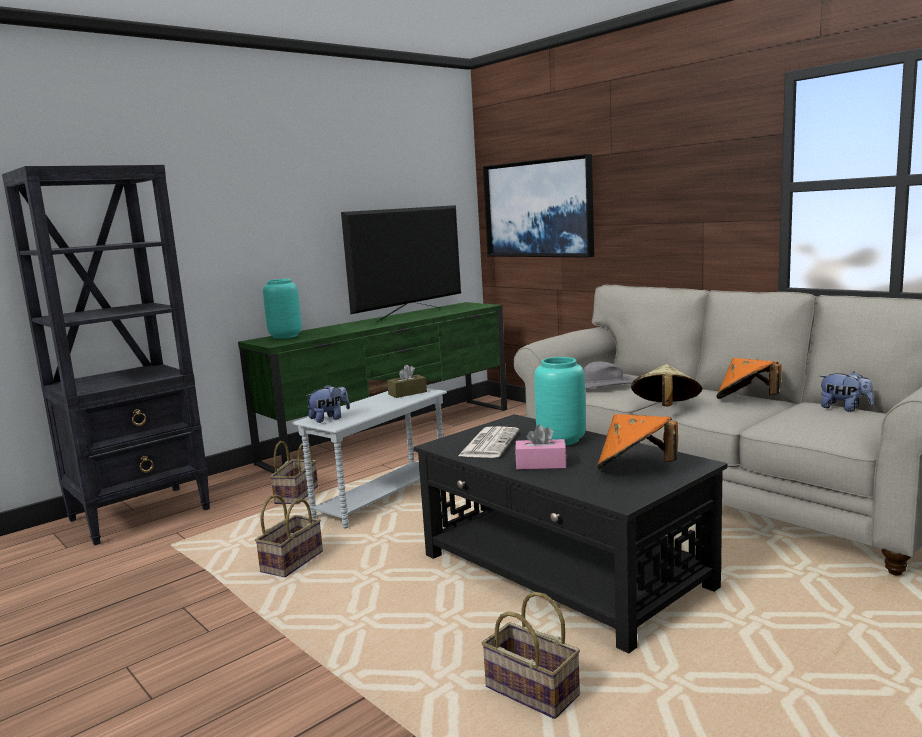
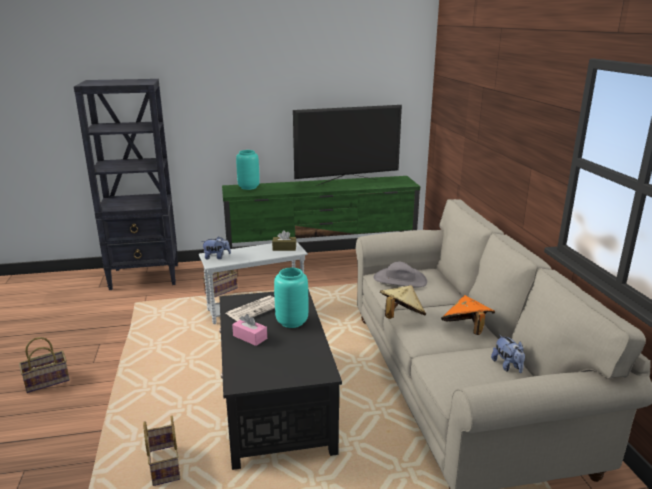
camera: 30 degrees right, 10 degrees up
(292, 561) = (168, 335): basket -> basket (48, 380)
(538, 209) = (455, 118): picture -> none
(635, 469) = (285, 363): orange hat -> none

